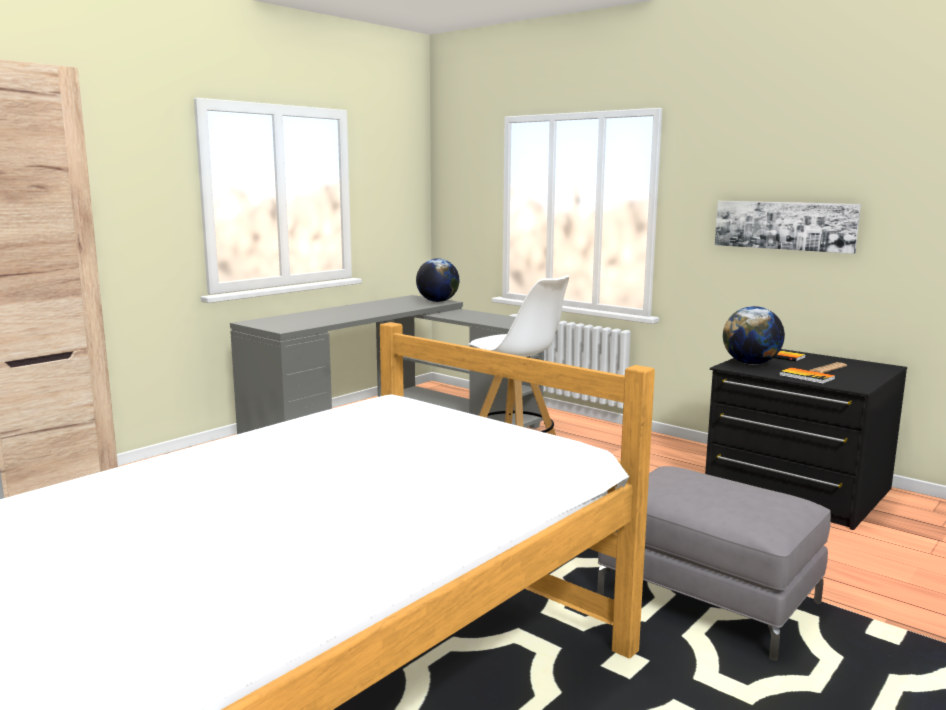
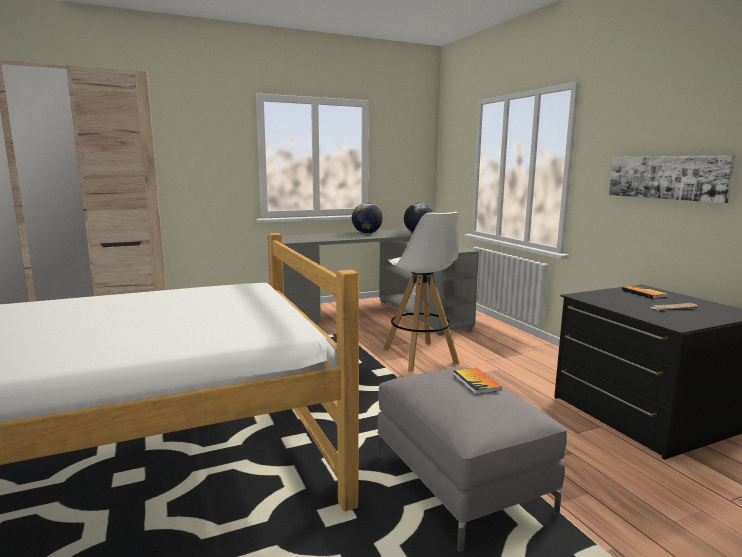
camera: 25 degrees right, 0 degrees up
(751, 363) = (604, 295): globe -> globe (367, 233)
(806, 377) = (639, 311): book -> book (476, 382)

